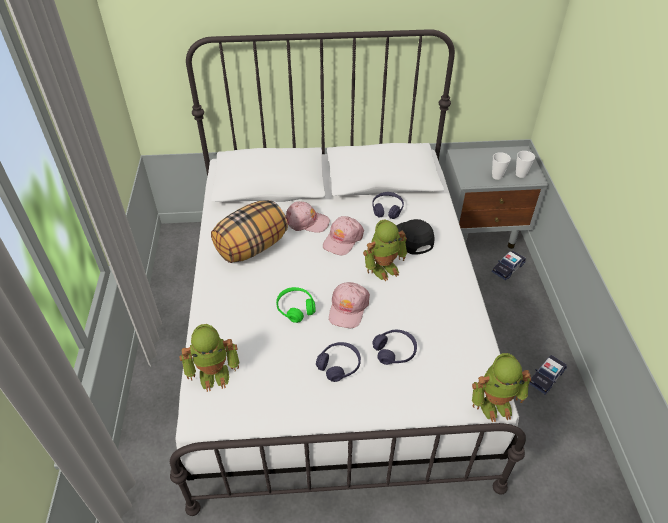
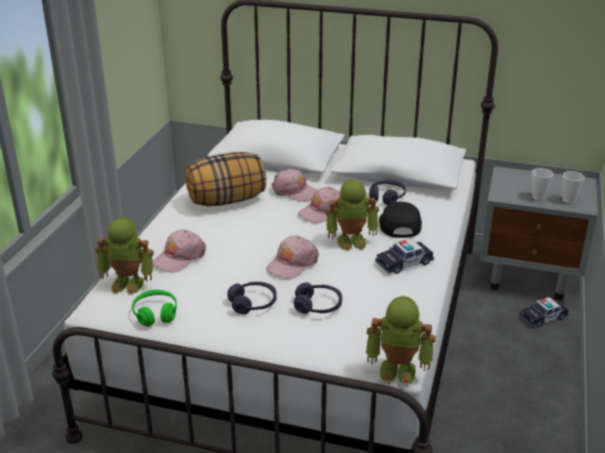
camera: 20 degrees right, 15 degrees down
(245, 329) = (179, 257): none -> pink cap
(296, 308) = (239, 253): green headphones -> green headphones (155, 314)
(546, 377) = (534, 430): toy car -> toy car (404, 263)

